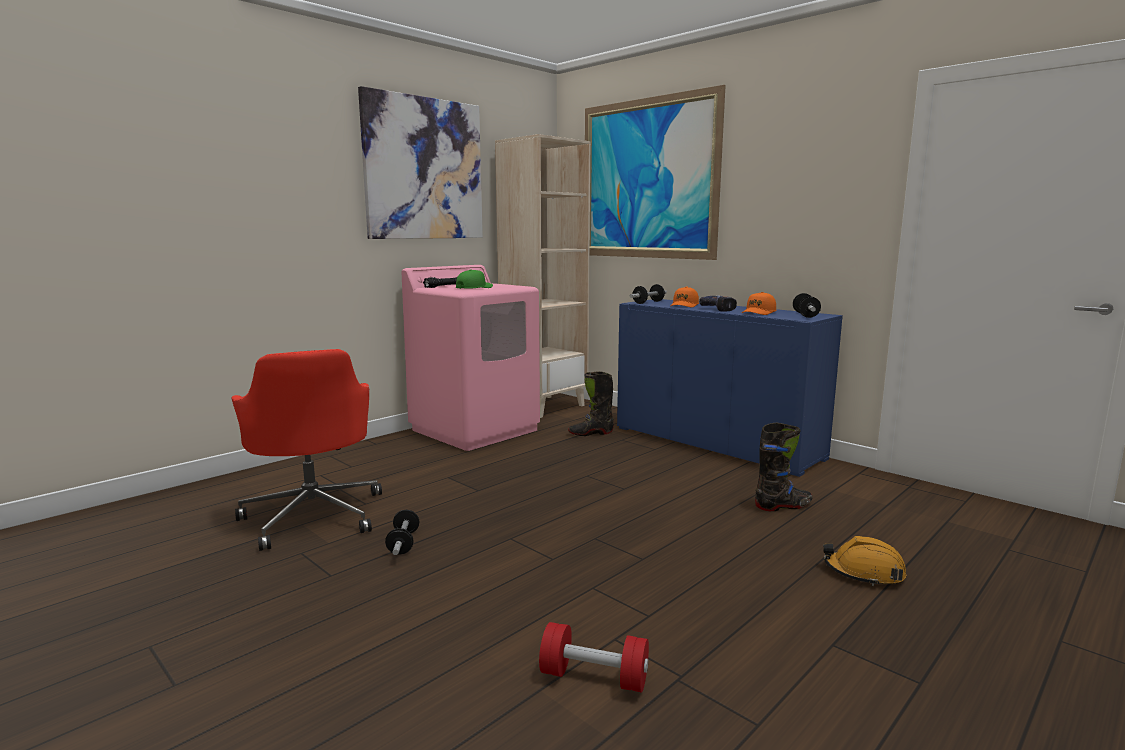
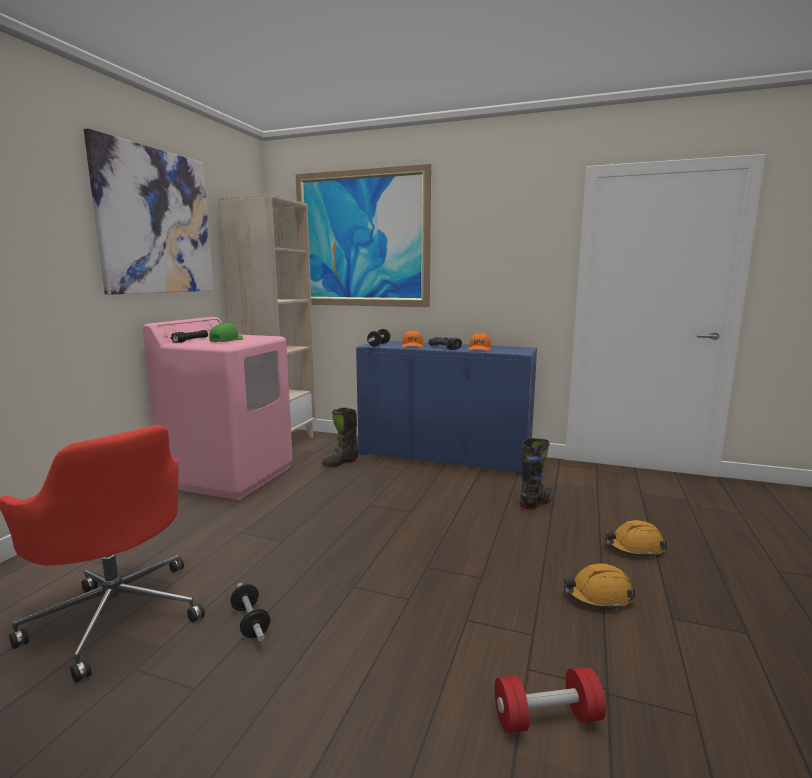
camera: 25 degrees left, 0 degrees up
(760, 604) = (598, 596): none -> orange hard hat
(805, 315) = (515, 349): dumbbell -> none

